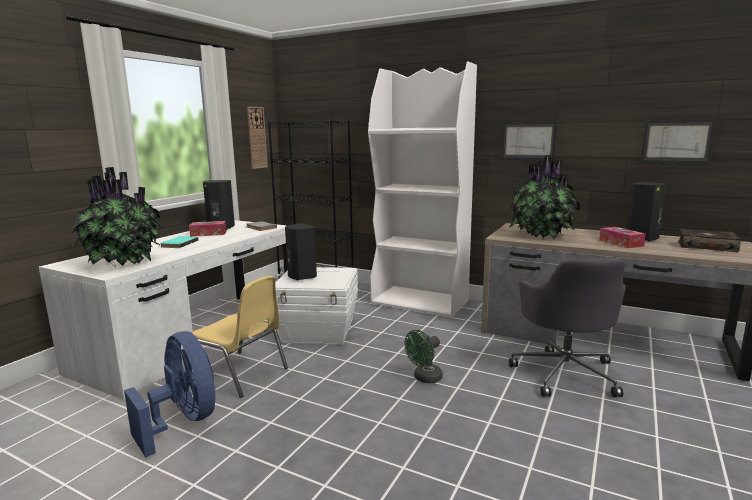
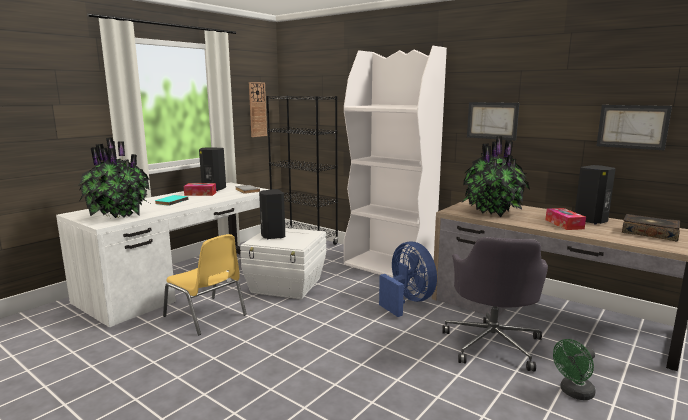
camera: 10 degrees right, 0 degrees up
(183, 421) = (147, 349): blue fan -> blue fan (407, 301)
(424, 378) = (359, 335): green fan -> green fan (573, 393)

